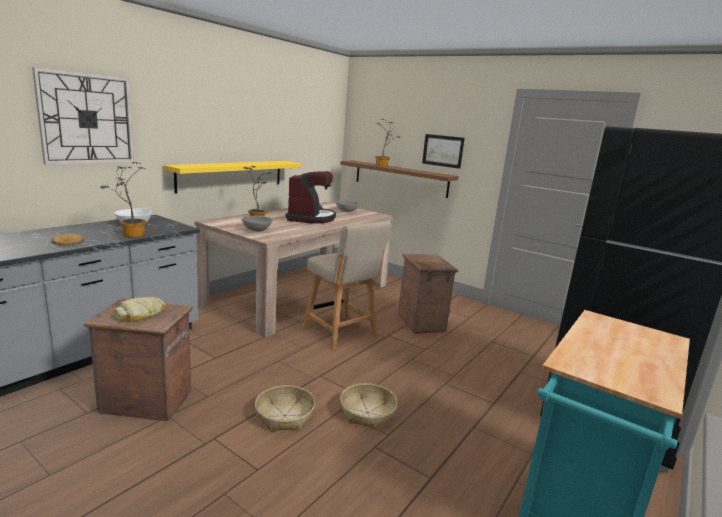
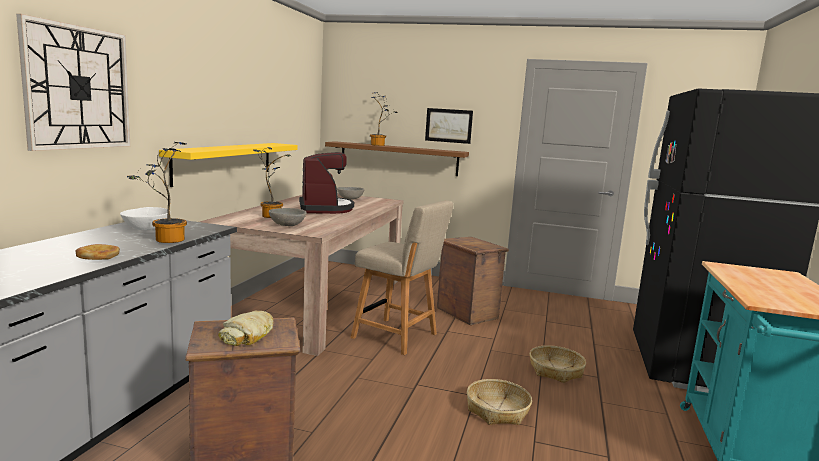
camera: 20 degrees left, 5 degrees down
(285, 415) = (419, 432): basket -> basket (556, 370)

